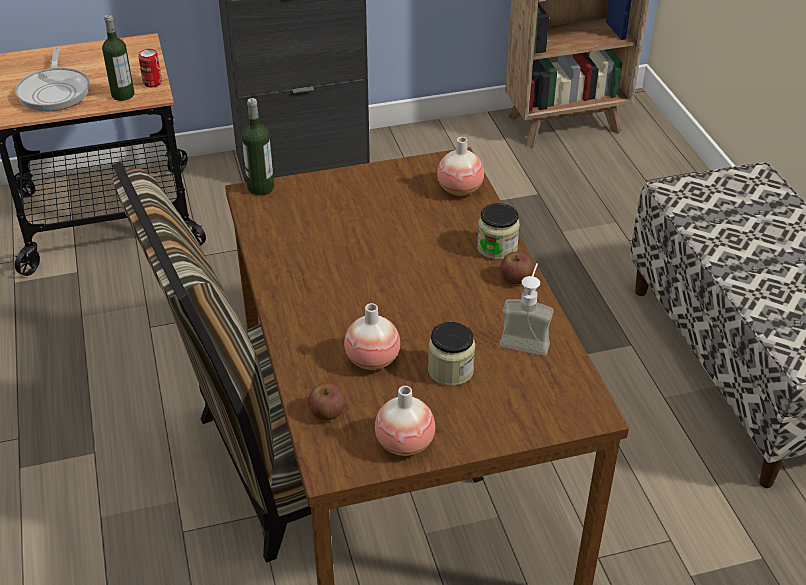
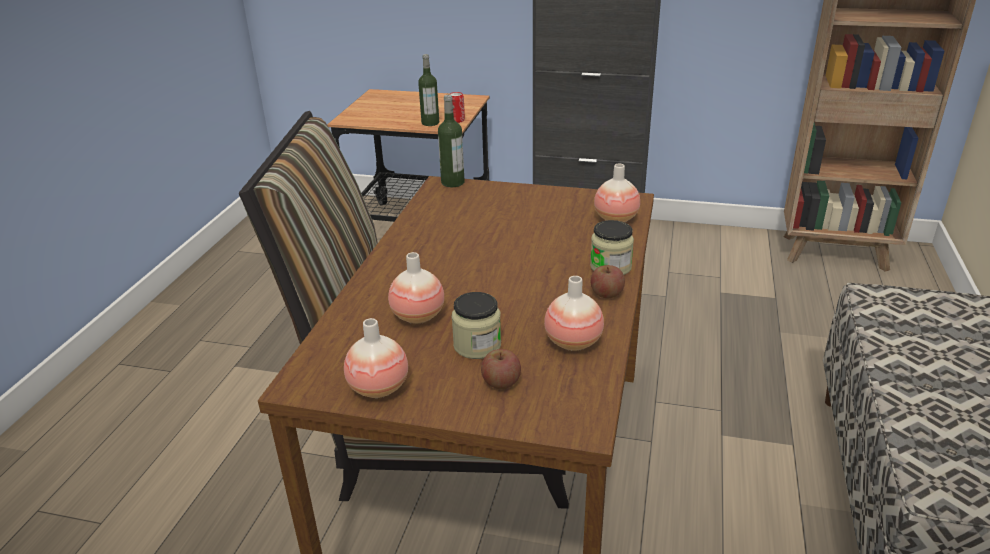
camera: 30 degrees right, 10 degrees down
(55, 91) = (388, 113): frying pan -> none
(327, 412) = (340, 342): apple -> apple (501, 382)
(526, 338) = (573, 342): soap dispenser -> vase

